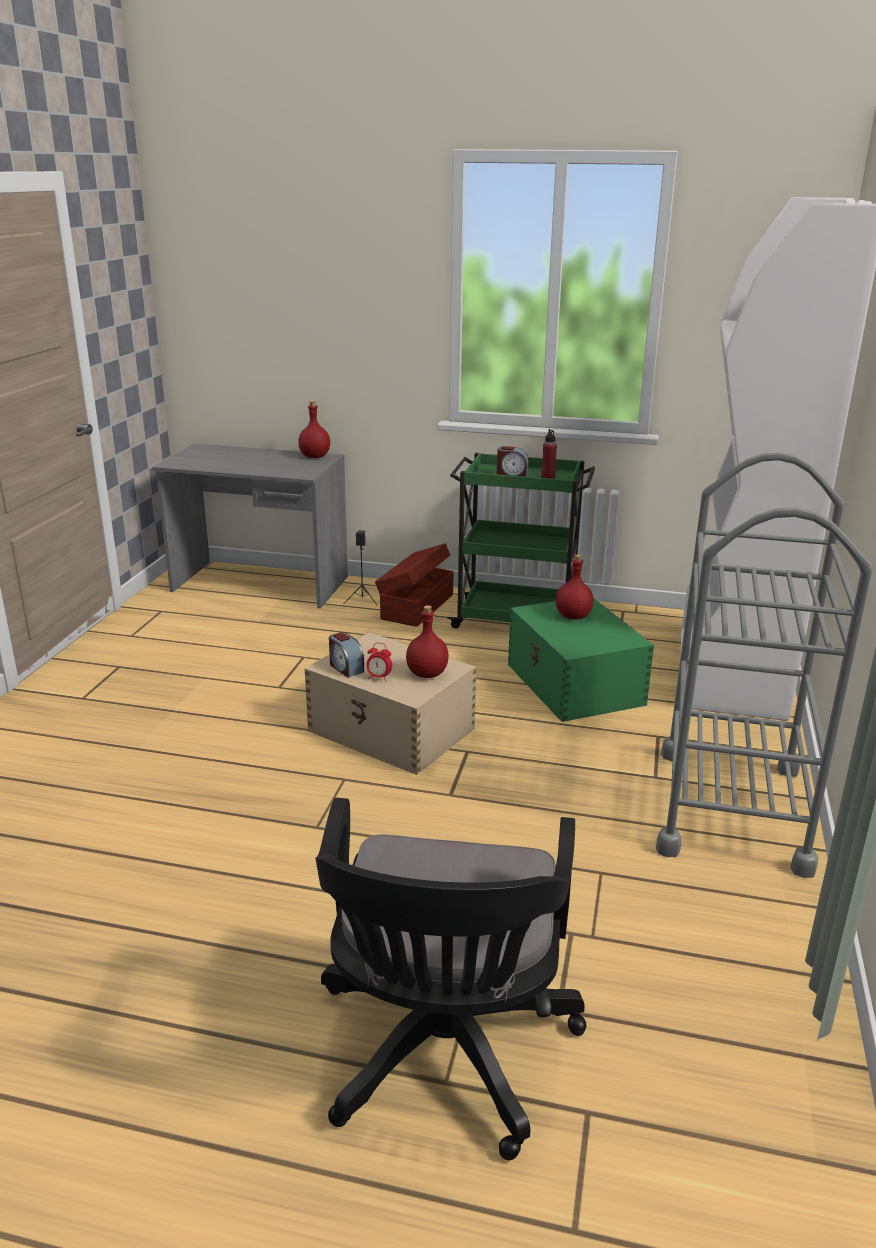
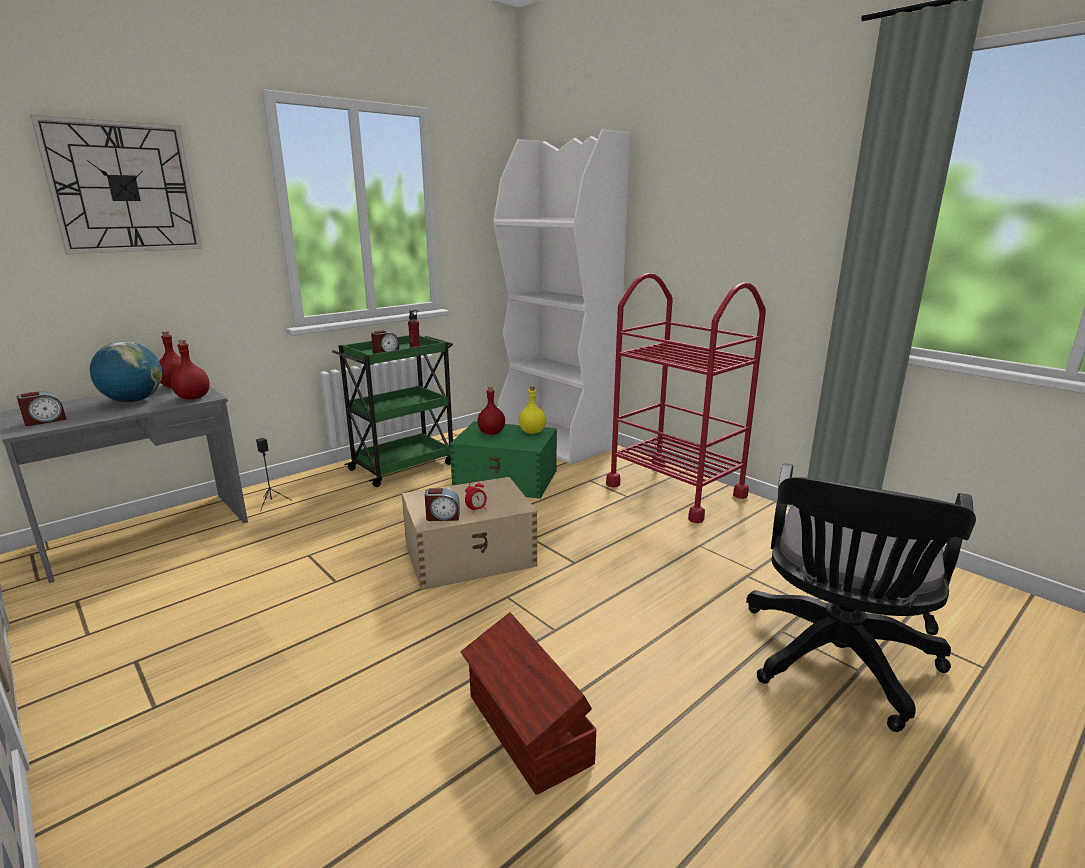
camera: 55 degrees left, 5 degrees down
(194, 460) = (45, 421): none -> alarm clock
(264, 461) = (133, 401): none -> globe
(308, 259) = (123, 188): none -> wall clock
(416, 607) = (322, 488): brown storage box -> brown storage box (527, 730)
(426, 674) = (496, 493): red bottle -> red bottle (193, 398)
(443, 1056) = (836, 662): black office chair -> black office chair turned 75 degrees clockwise
(614, 636) = (532, 432): none -> yellow bottle
(732, 808) = (675, 490): grey cart -> red cart

